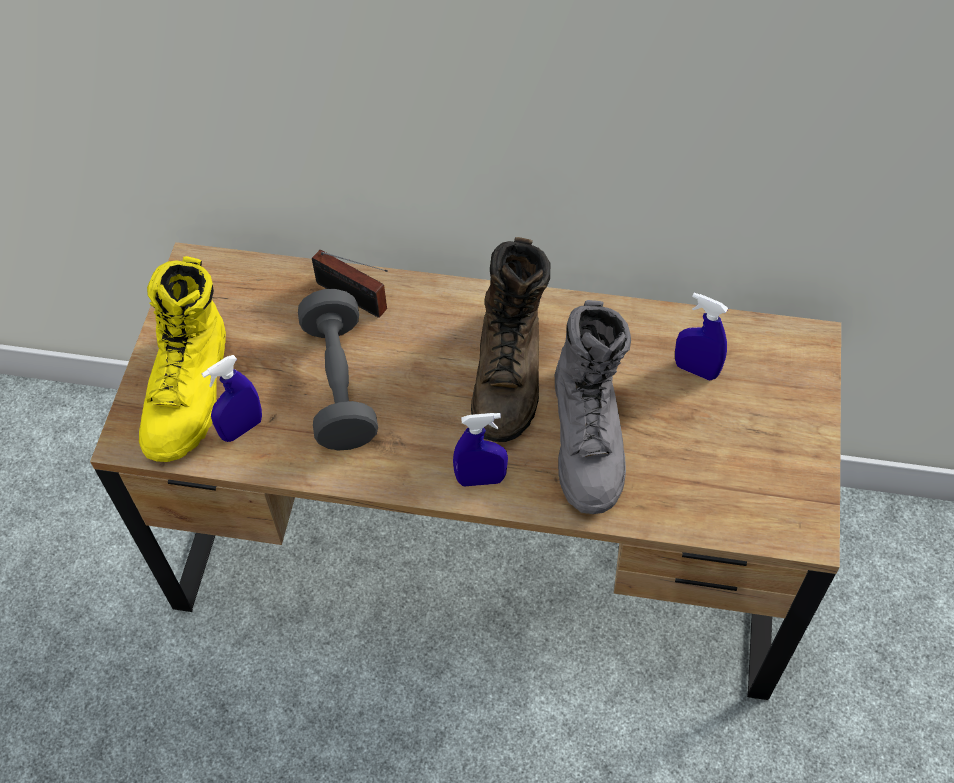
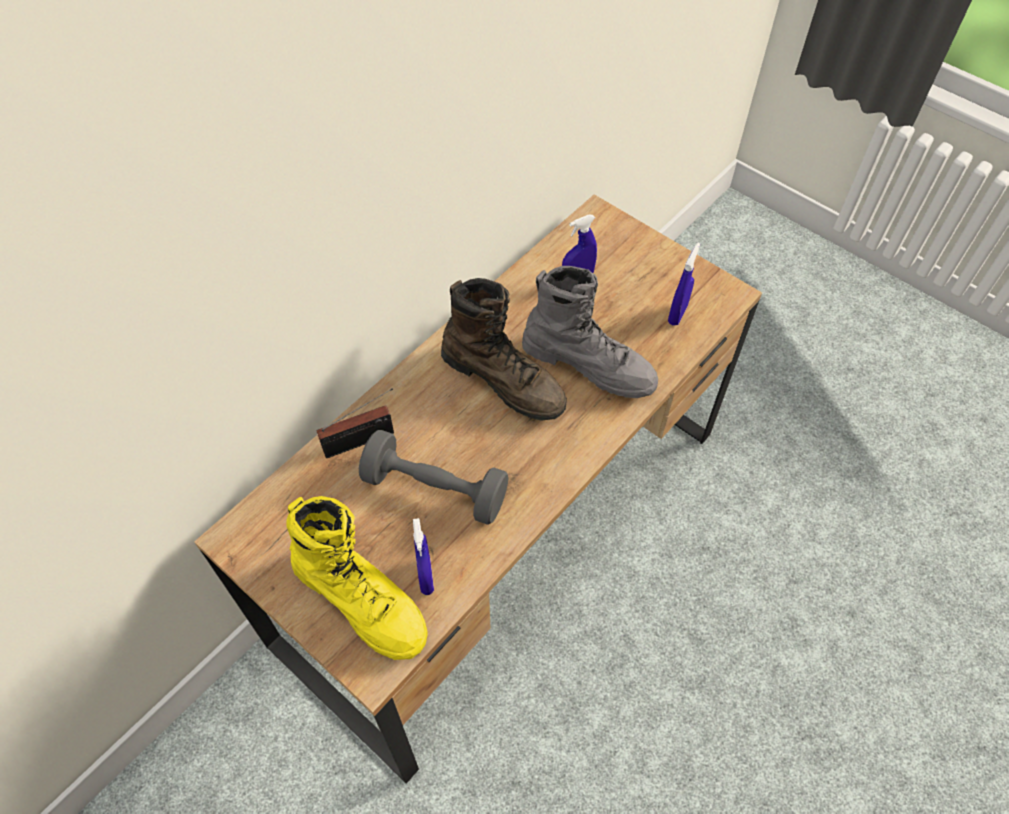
camera: 60 degrees left, 0 degrees up
(481, 479) = (580, 441): blue spray bottle -> blue spray bottle (677, 314)

